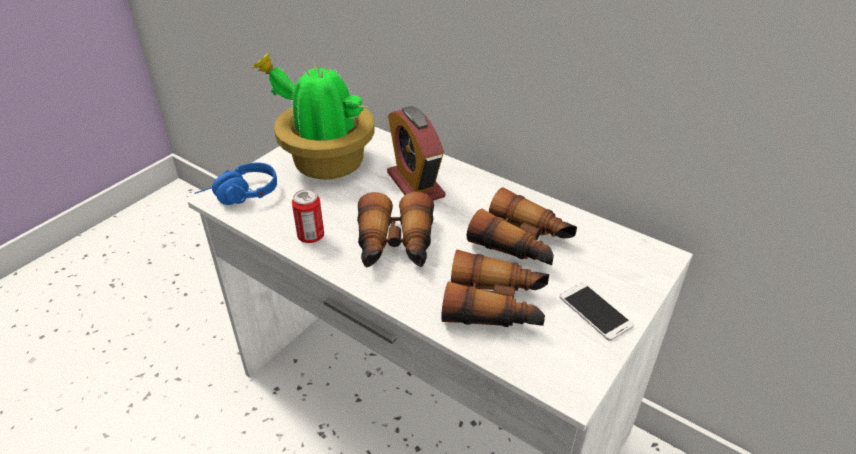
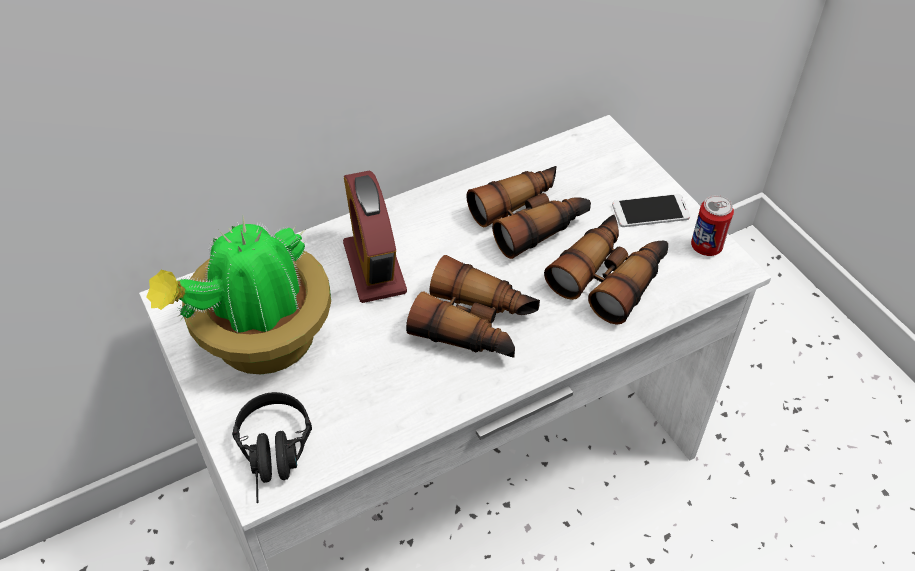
camera: 65 degrees left, 10 degrees up
(240, 196) = (276, 457): blue headphones -> black headphones
(311, 236) = (412, 399): can -> can (706, 247)
(415, 185) = (374, 268): alarm clock -> alarm clock turned 75 degrees clockwise

